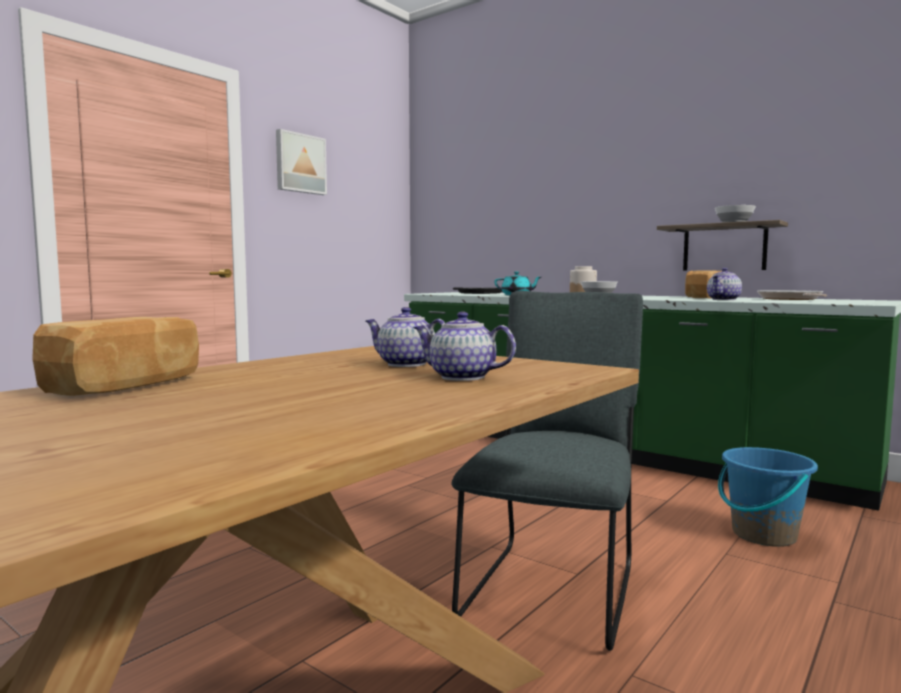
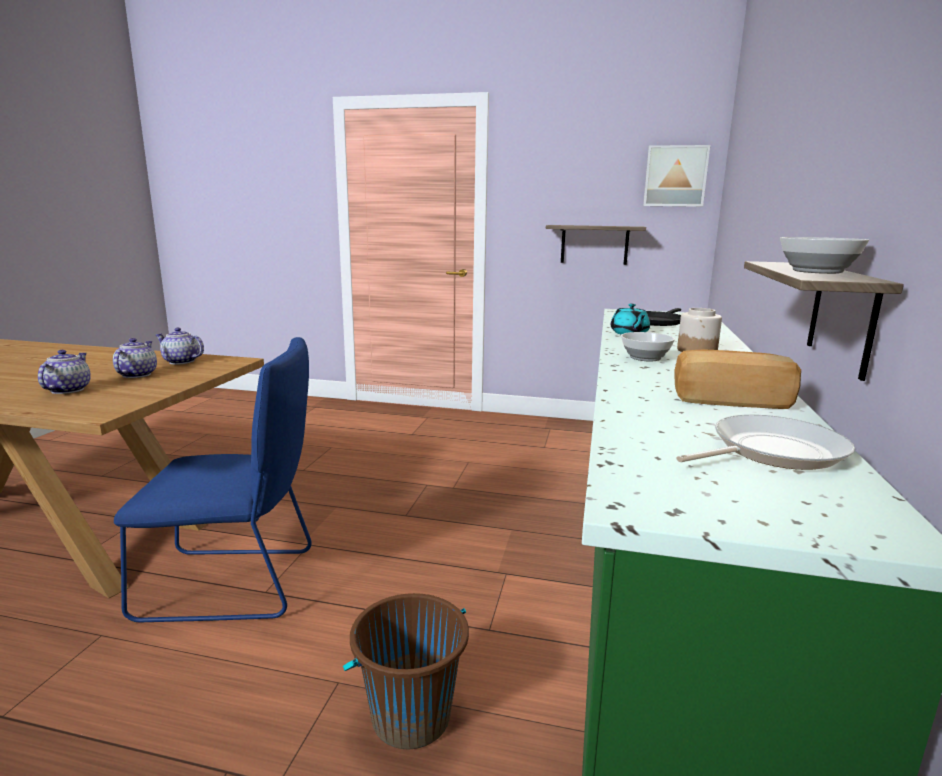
camera: 65 degrees right, 10 degrees up
(129, 385) = (67, 352): bread -> none
(300, 163) = (551, 168): picture -> picture (675, 176)
(338, 242) = (594, 244): none -> shelf
(553, 587) = (236, 583): grey chair -> blue chair
(724, 300) = (638, 410): teapot -> teapot (180, 362)
(763, 535) = (410, 716): blue bucket -> brown bucket

